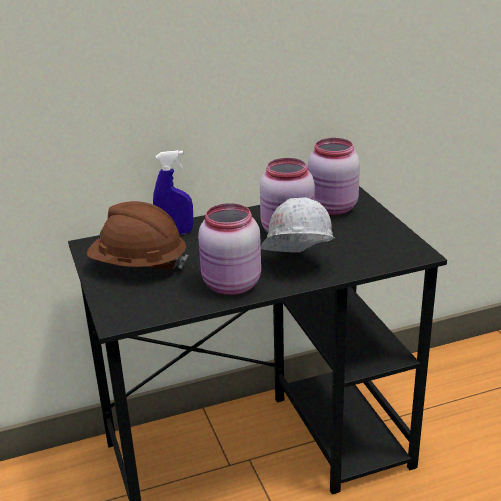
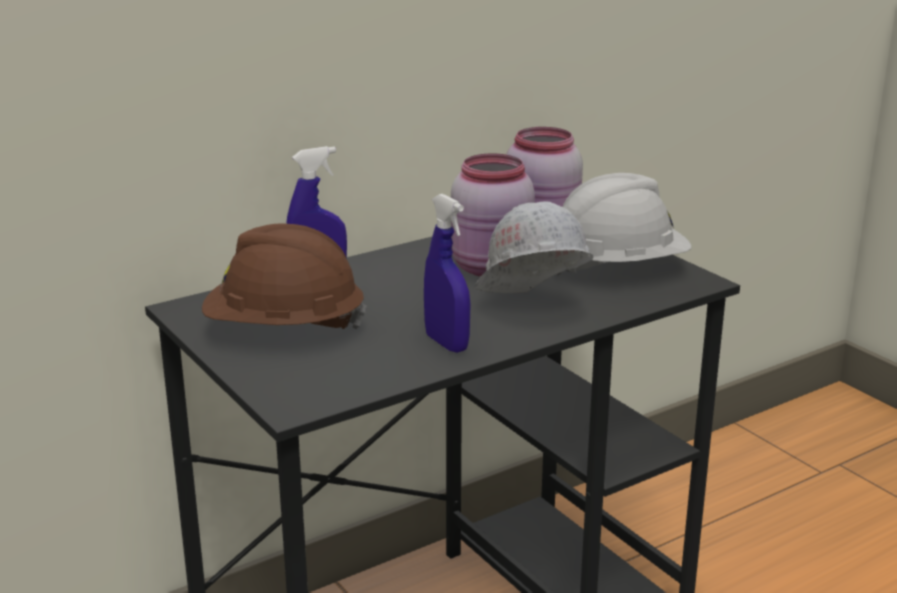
camera: 15 degrees left, 5 degrees down
(231, 285) = (446, 343): pink jar -> blue spray bottle
(369, 239) = (617, 268): none -> white hard hat

